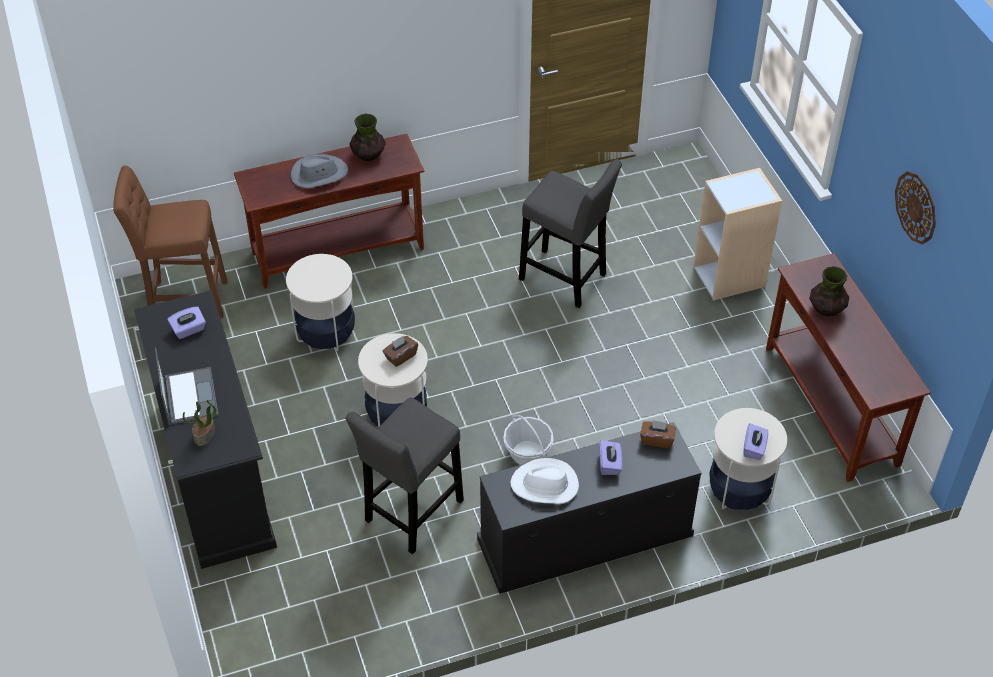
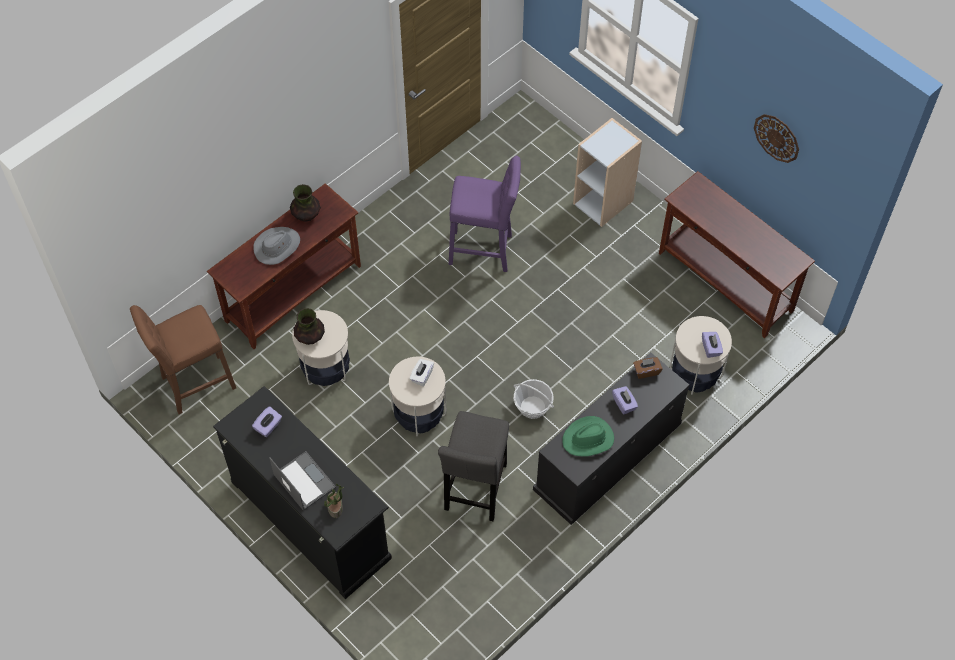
camera: 25 degrees left, 10 degrees up
(400, 356) = (422, 376): brown tissue box -> white tissue box
(545, 485) = (588, 439): white hat -> green hat
(566, 279) = (484, 251): grey stool -> purple stool
(826, 309) = (714, 220): vase -> vase (310, 337)

